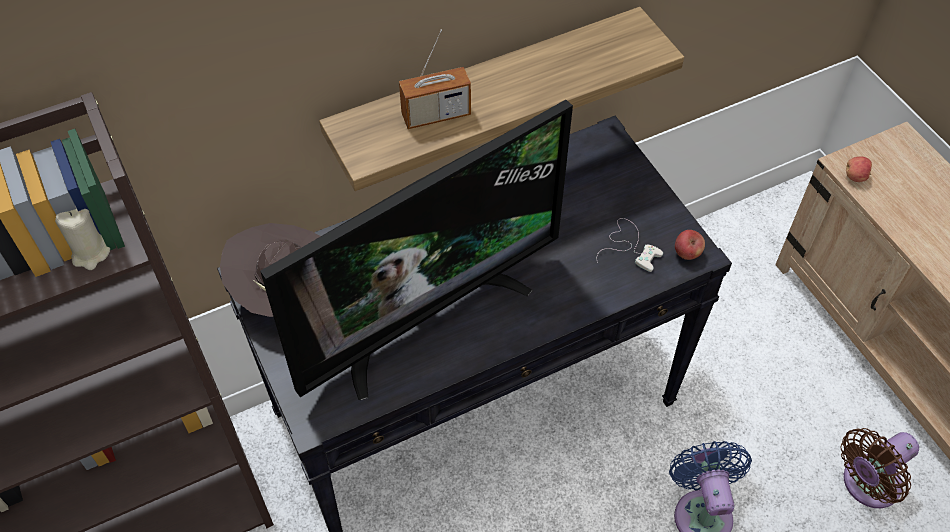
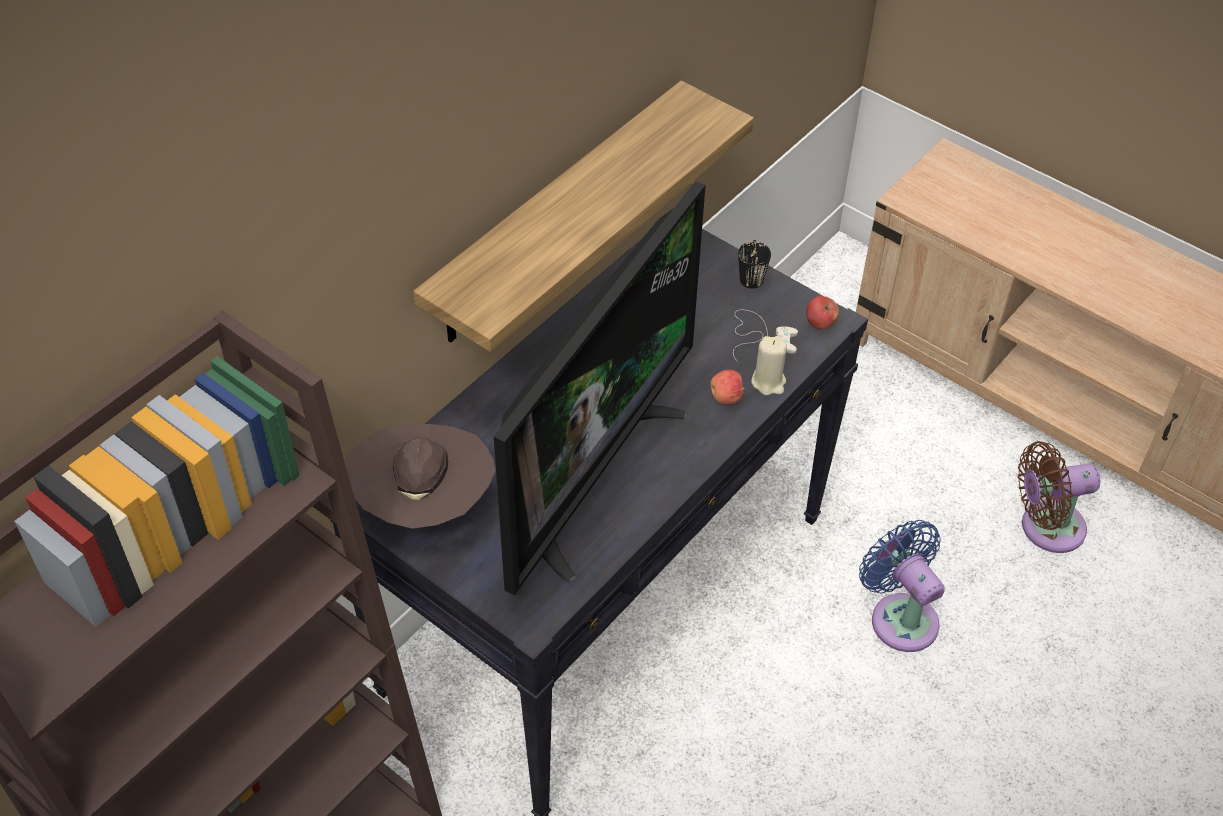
camera: 25 degrees left, 5 degrees down
(90, 253) = (265, 495): beige candle -> beige candle (768, 382)
(436, 115) = (537, 247): radio -> none
(651, 191) = (751, 274): none -> black mug
(855, 176) = (922, 207): apple -> apple (726, 397)
(866, 484) = (1046, 527): brown fan -> brown fan turned 45 degrees clockwise

